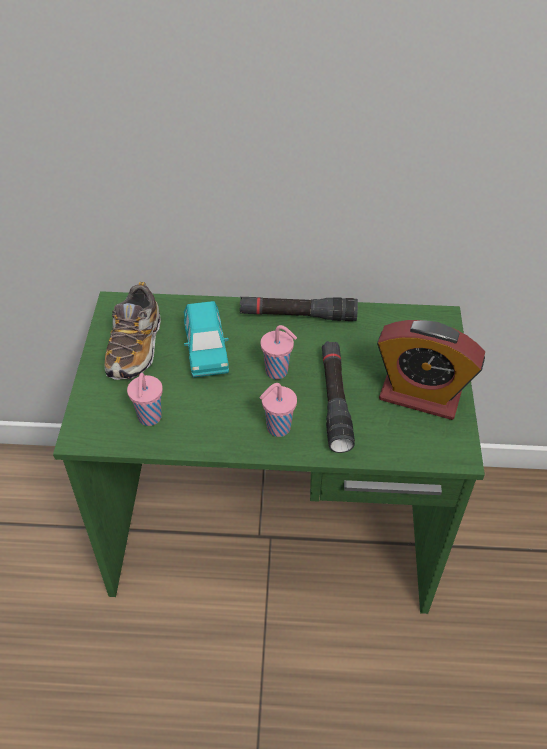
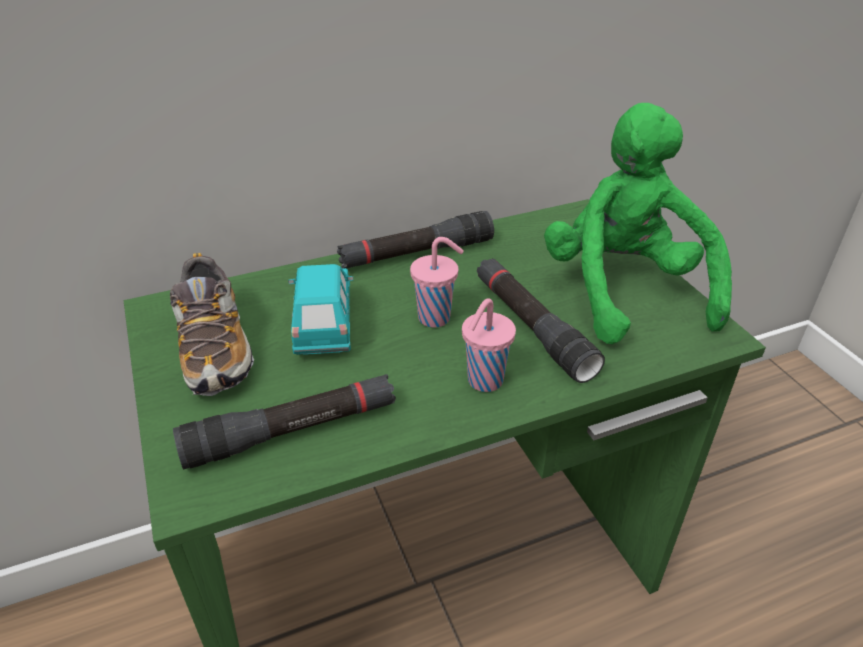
camera: 25 degrees left, 10 degrees down
(149, 418) = (292, 431): pink cup -> black flashlight
(206, 352) = (324, 324): turquoise toy car -> turquoise toy car turned 150 degrees counterclockwise
(420, 395) = (623, 291): alarm clock -> green plush toy

